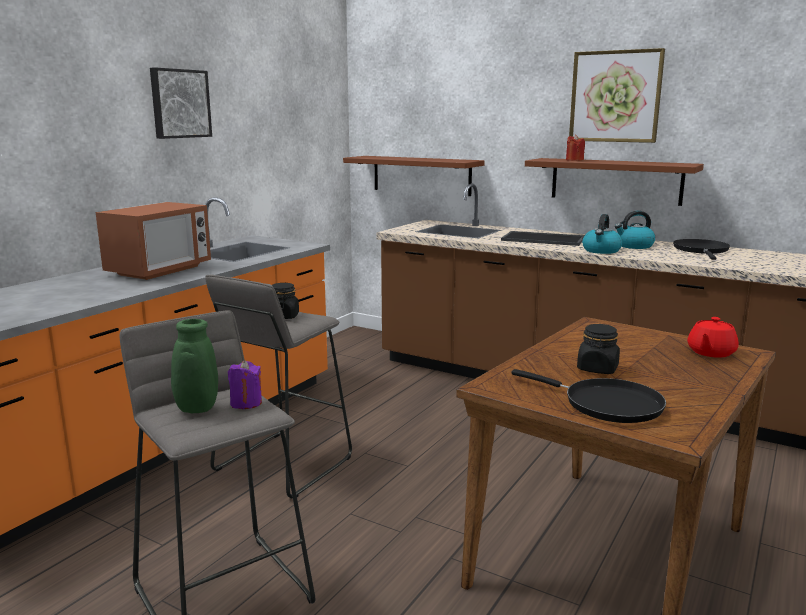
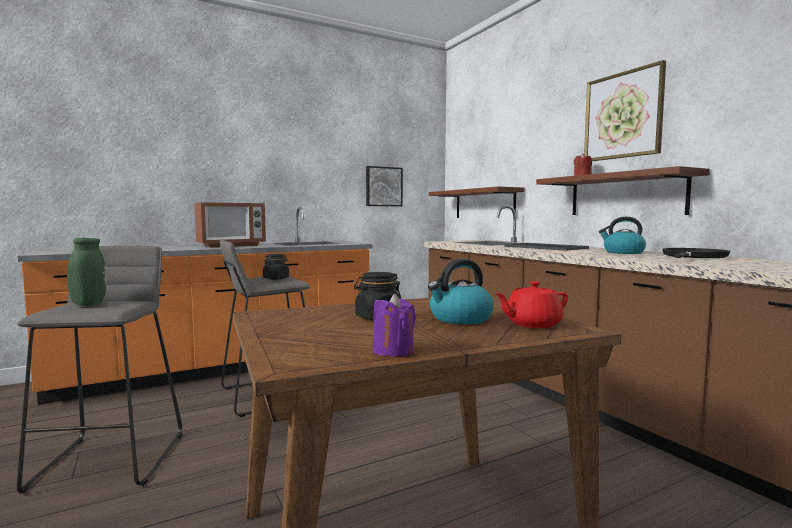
camera: 30 degrees right, 10 degrees down
(179, 103) = (286, 145): picture -> picture (383, 186)
(246, 403) = (118, 306): purple candle -> purple candle (393, 352)
(601, 251) = (576, 253): kettle -> kettle (460, 319)
(606, 404) = (305, 336): black frying pan -> none

